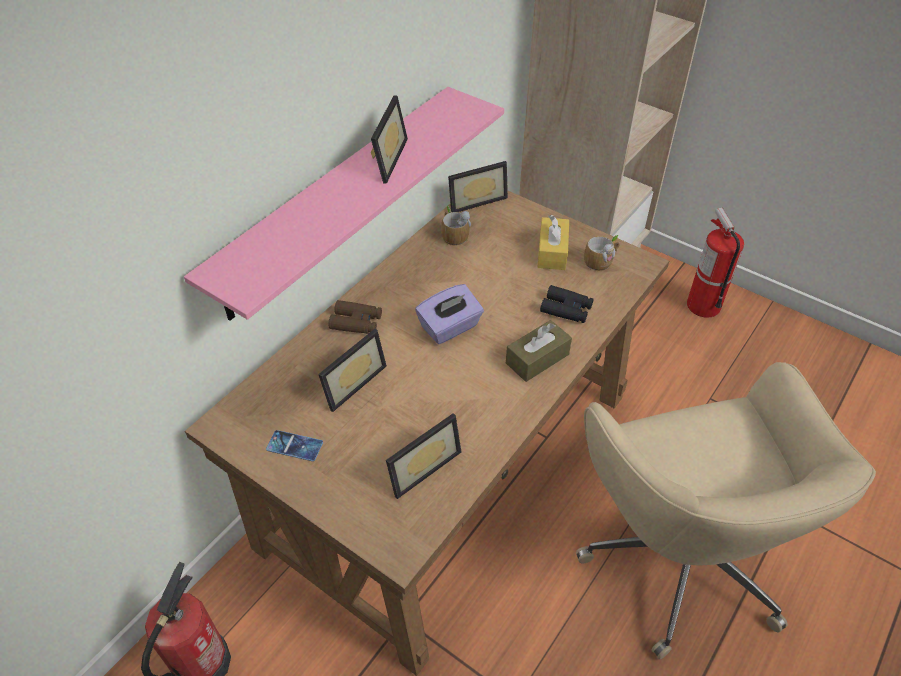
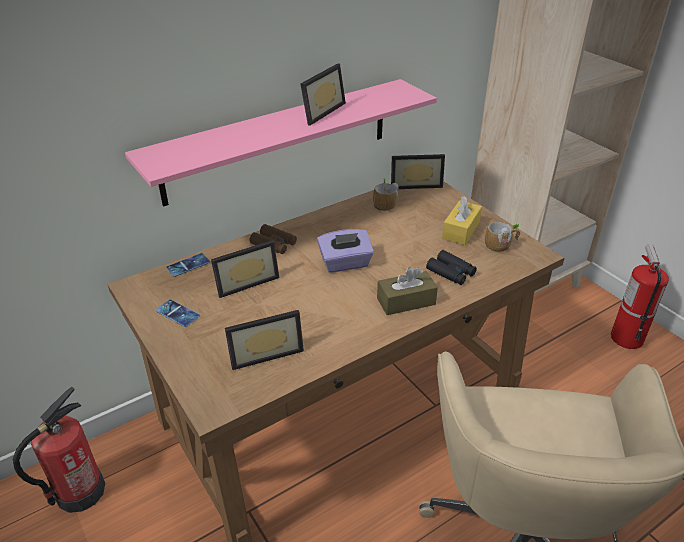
camera: 20 degrees right, 10 degrees down
(270, 378) = (188, 265): none -> phone

